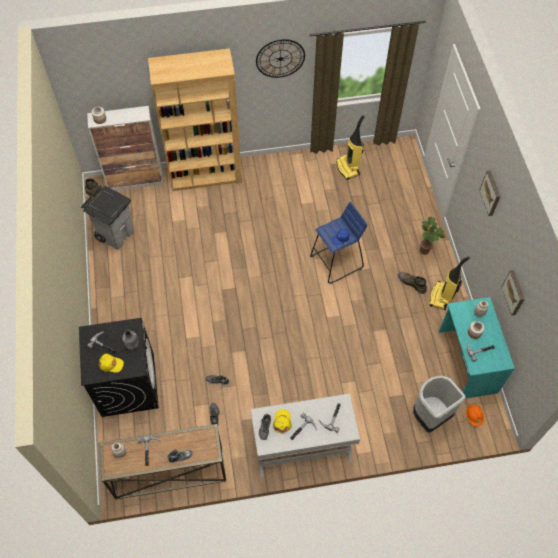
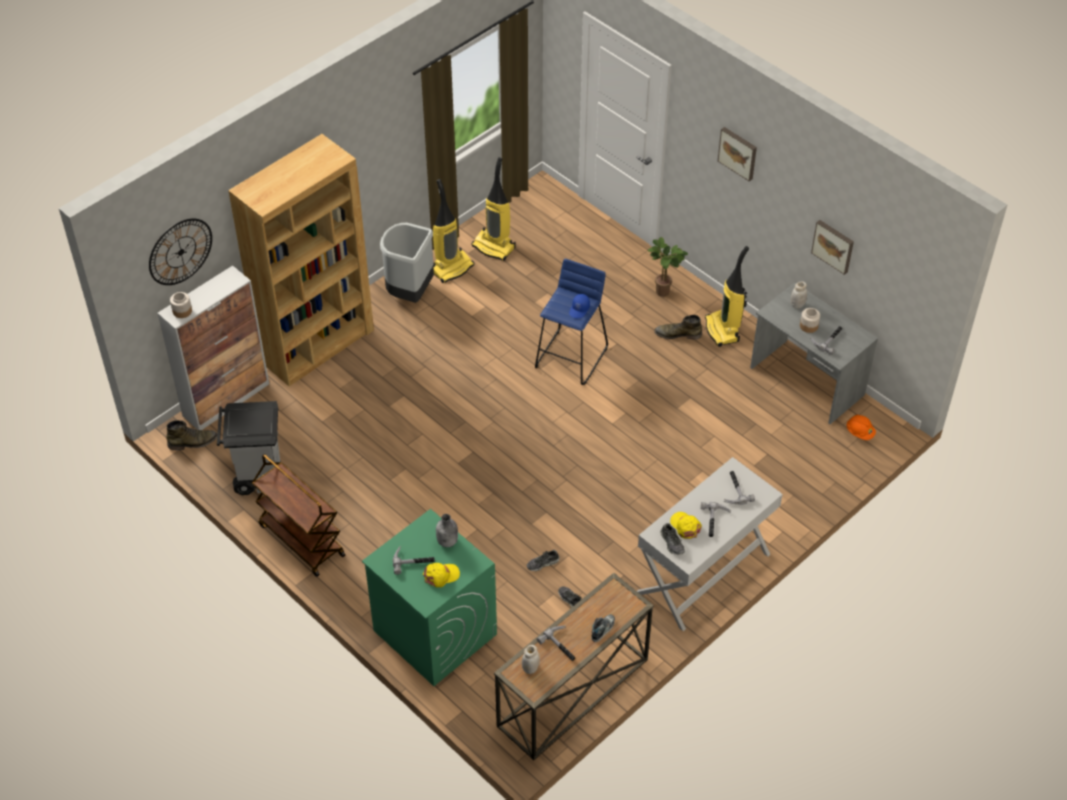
camera: 35 degrees left, 10 degrees down
(106, 285) = (301, 540): none -> brown cart
(128, 384) = (434, 632): black washing machine -> green washing machine
(280, 58) = (378, 124): wall clock -> wall clock (180, 251)
(314, 168) = (452, 267): none -> vacuum cleaner
(430, 416) = (814, 458): grey trash can -> grey trash can (409, 293)
(466, 362) = (806, 382): turquoise desk -> grey desk

